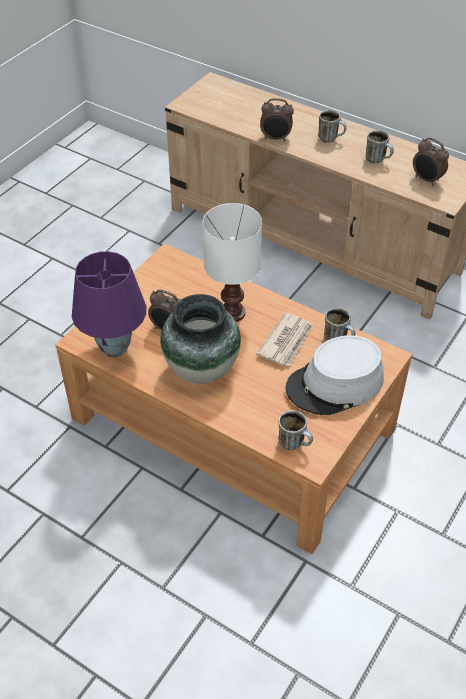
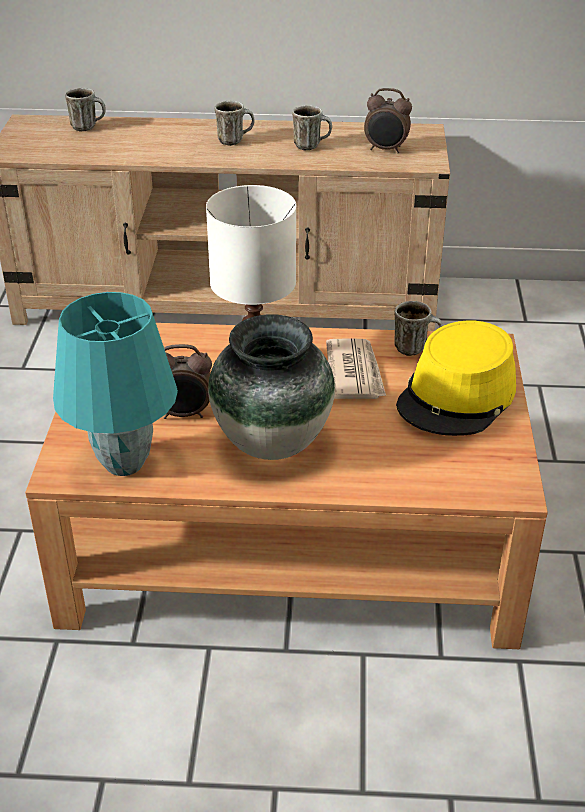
camera: 30 degrees left, 10 degrees down
(113, 348) = (123, 464): purple table lamp -> turquoise table lamp
(275, 138) = (165, 156): alarm clock -> none
(295, 443) = (472, 479): mug -> mug (88, 127)
(335, 384) = (457, 396): grey hat -> yellow hat

